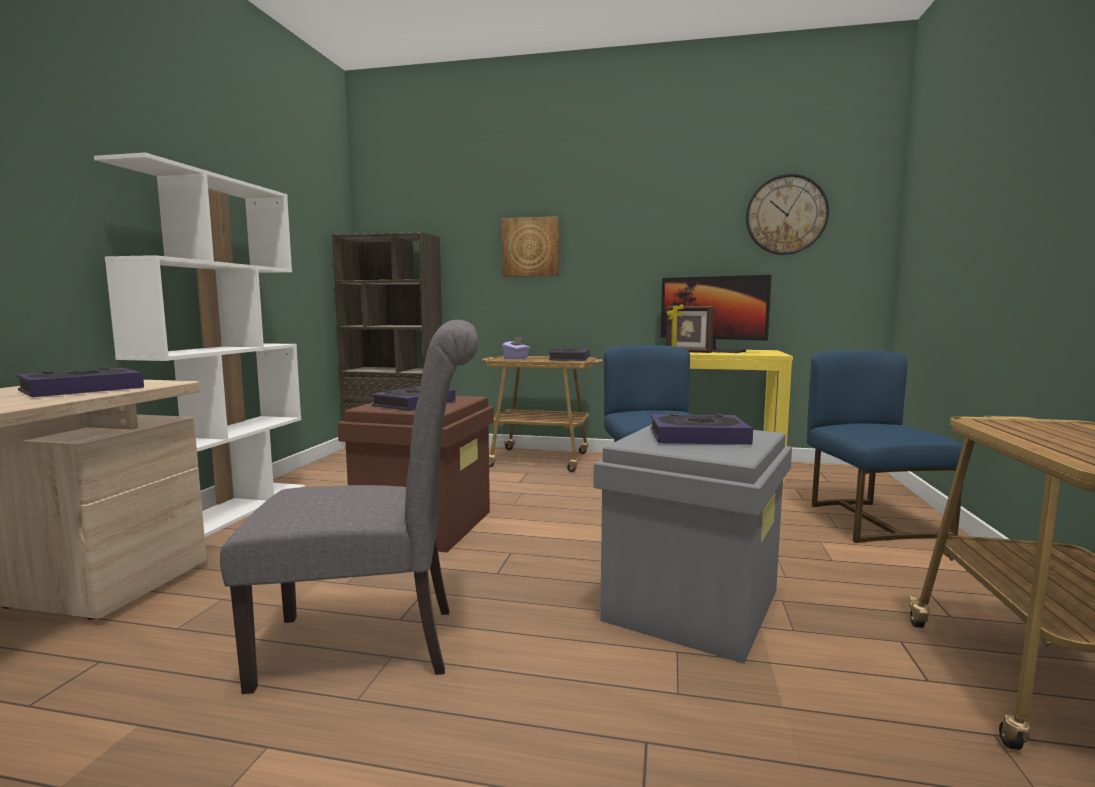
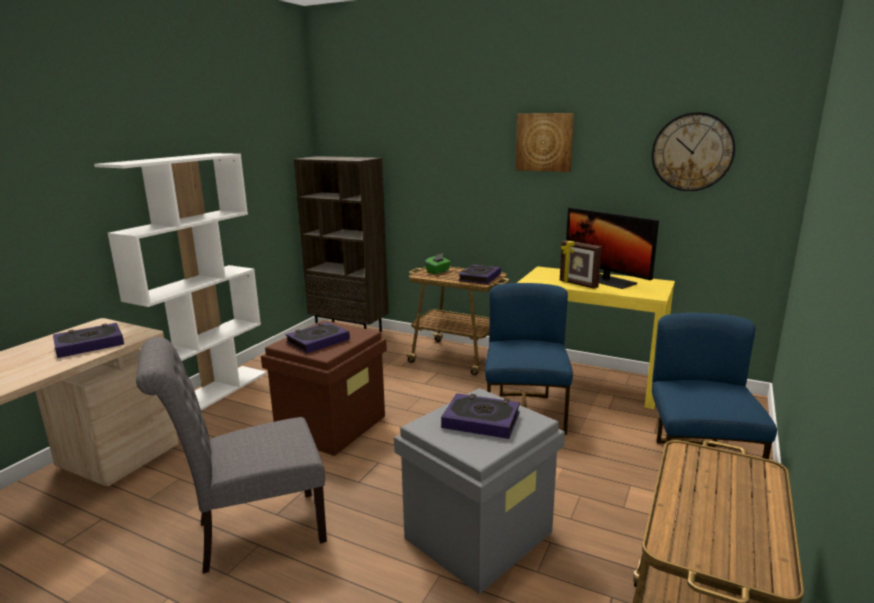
camera: 15 degrees right, 10 degrees up
(373, 644) = (252, 533): grey chair -> grey chair turned 150 degrees clockwise
(516, 358) = (438, 271): purple tissue box -> green tissue box
(530, 247) = (457, 170): picture -> picture (544, 142)

